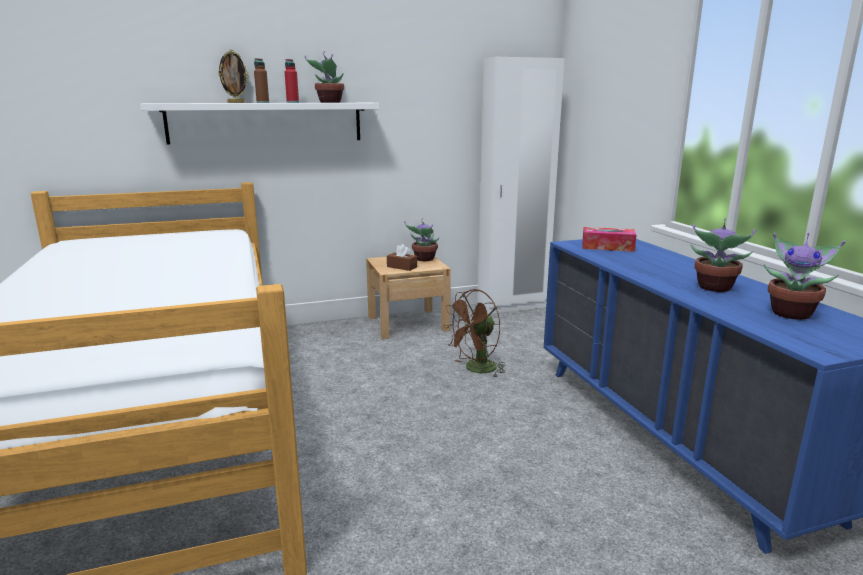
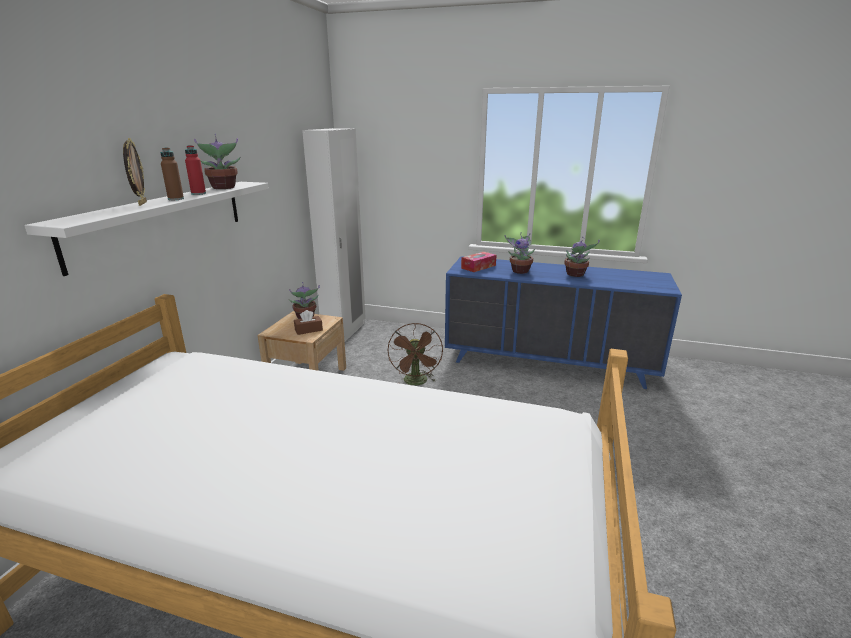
camera: 55 degrees left, 5 degrees up
(792, 313) = (621, 277): potted plant -> potted plant (519, 271)

